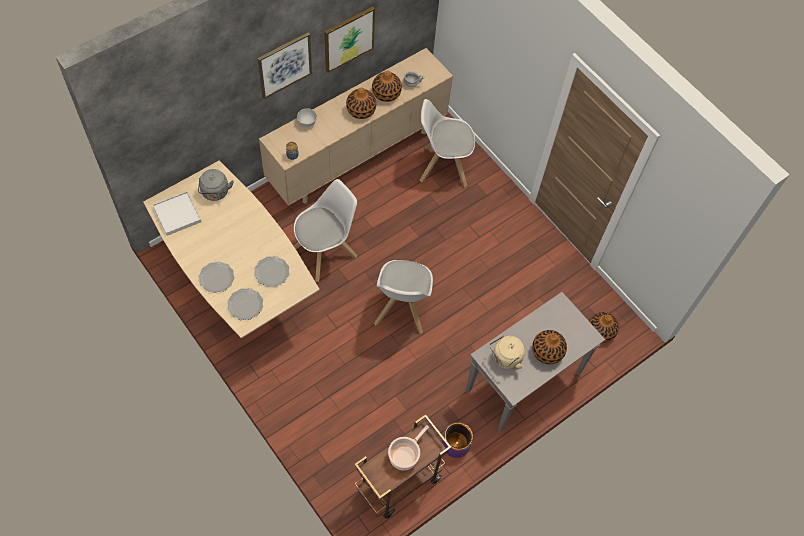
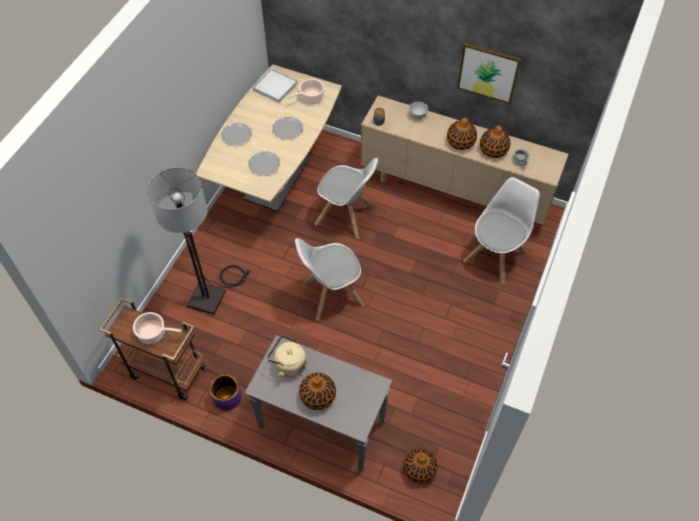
camera: 65 degrees right, 5 degrees down
(215, 193) = (310, 98): grey kettle -> cooking pot
(245, 305) = (224, 163): plate -> plate (287, 129)
(284, 65) = (419, 44): picture -> none
(337, 403) = (215, 292): none -> floor lamp
(443, 166) = (496, 255): chair -> chair turned 60 degrees clockwise

